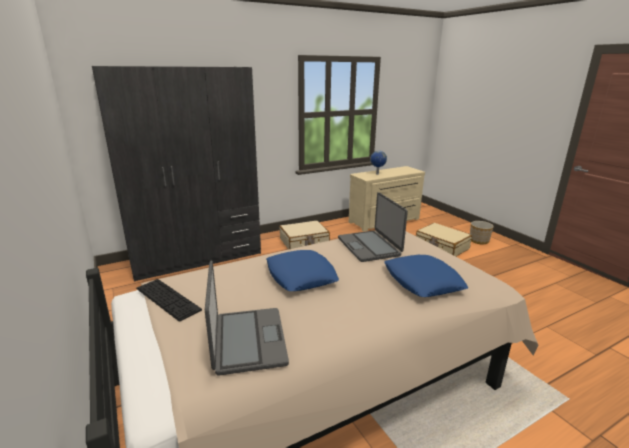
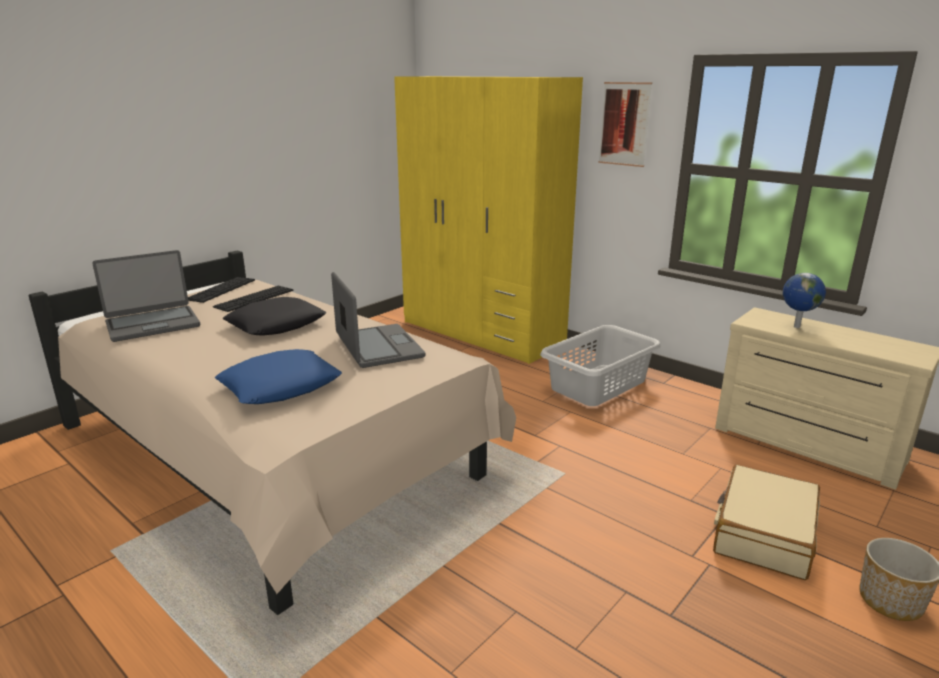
camera: 70 degrees right, 0 degrees up
(197, 257) = (482, 333): grey wardrobe -> yellow wardrobe
(219, 282) = (254, 298): none -> keyboard
(264, 95) = (624, 124): none -> picture
(300, 276) = (276, 324): blue pillow -> black pillow
(304, 242) = (599, 385): beige suitcase -> grey laundry basket
(369, 246) = (378, 347): laptop -> laptop turned 105 degrees clockwise

